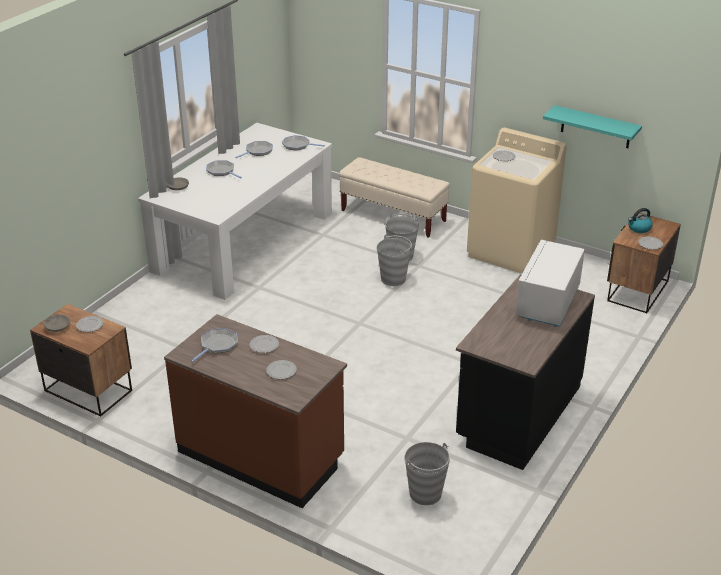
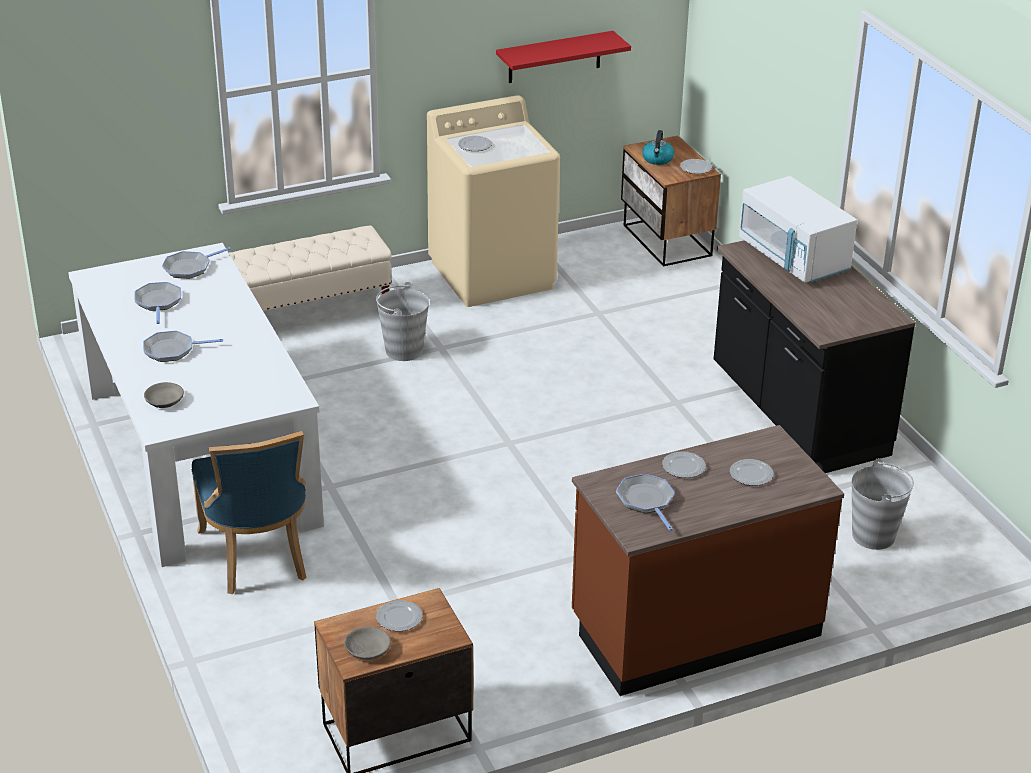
camera: 55 degrees left, 0 degrees up
(182, 292) = (257, 557): none -> blue chair
(393, 279) = (446, 378): grey bucket -> none
(595, 127) = (554, 57): turquoise shelf -> red shelf

